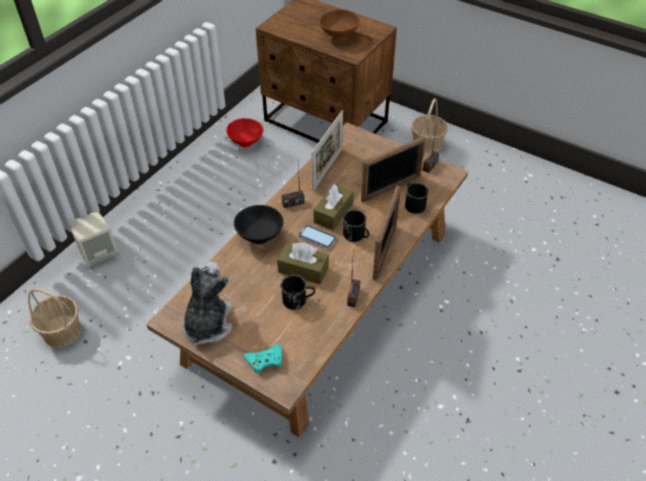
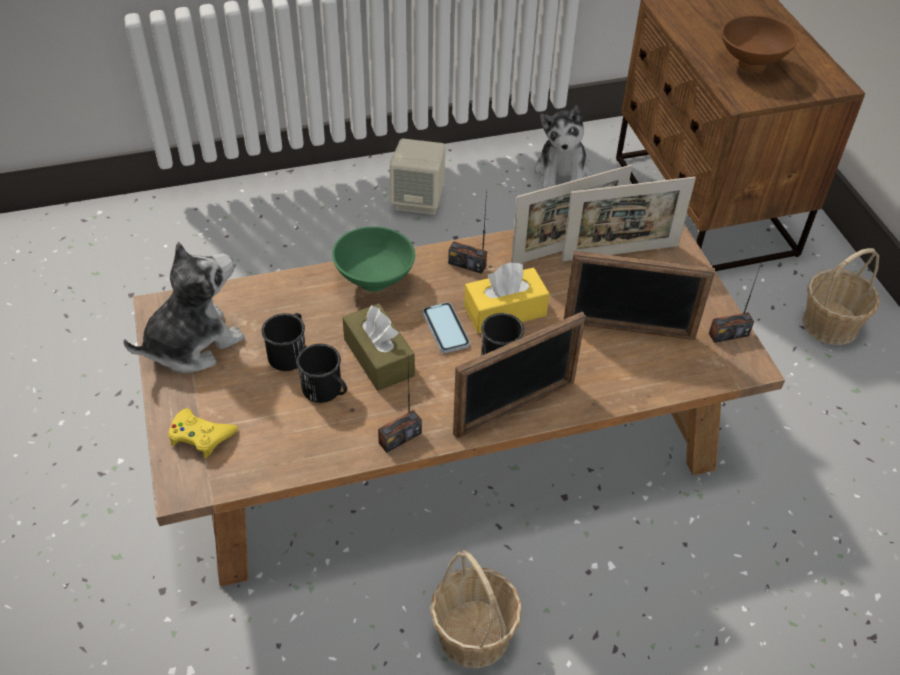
camera: 40 degrees right, 0 degrees up
(62, 331) = (122, 267): basket -> basket (474, 633)
(98, 252) = (250, 204): beige speaker -> beige speaker (418, 200)
(246, 142) = (562, 173): red bowl -> plush toy
(259, 236) = (374, 279): black bowl -> green bowl
(265, 360) = (201, 436): turquoise game controller -> yellow game controller
(333, 213) = (505, 311): brown tissue box -> yellow tissue box
(351, 157) = (620, 253): none -> picture frame
(413, 204) = (636, 371): black mug -> black mug (290, 352)

